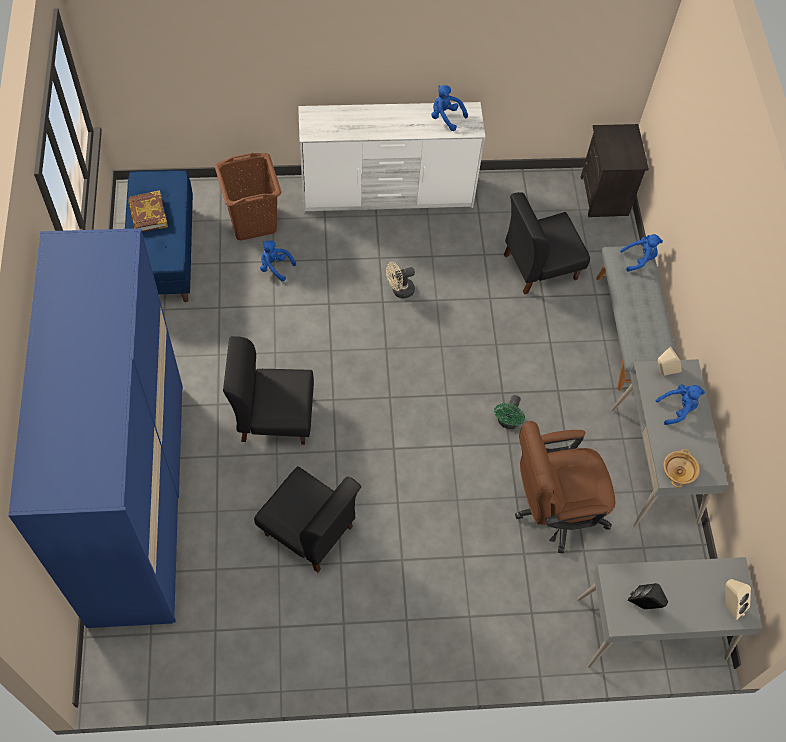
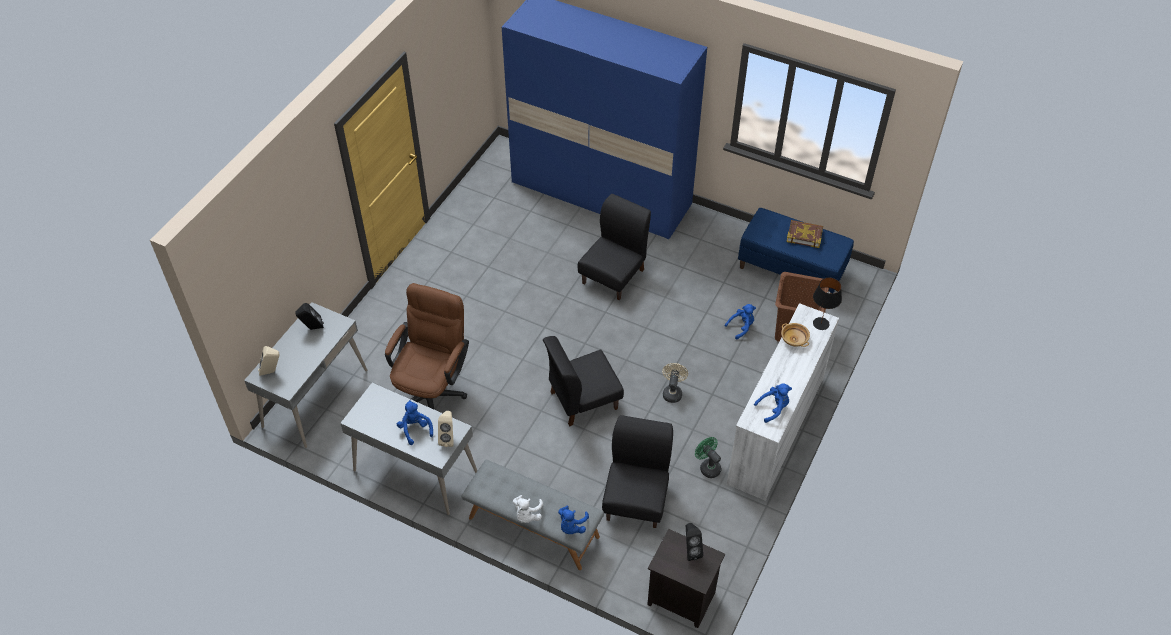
camera: 125 degrees right, 10 degrees down
(309, 531) = (520, 260): black chair -> black chair (583, 400)
(316, 116) = (820, 323): none -> black table lamp
(508, 422) = (515, 401): green fan -> green fan (708, 467)
(609, 147) = (690, 550): none -> black speaker
(657, 297) = (527, 515): none -> white plush toy
(677, 409) = (415, 429): blue plush toy -> blue plush toy turned 135 degrees clockwise
(678, 471) = (373, 400): beige bowl -> beige bowl (794, 339)

